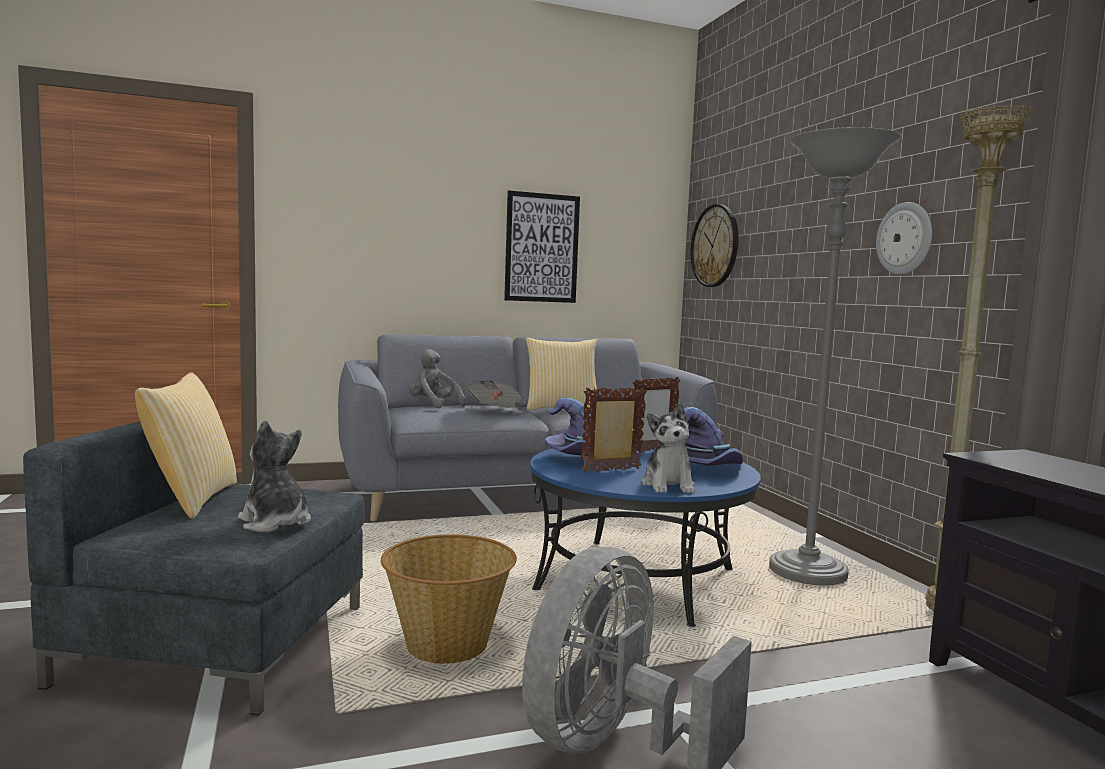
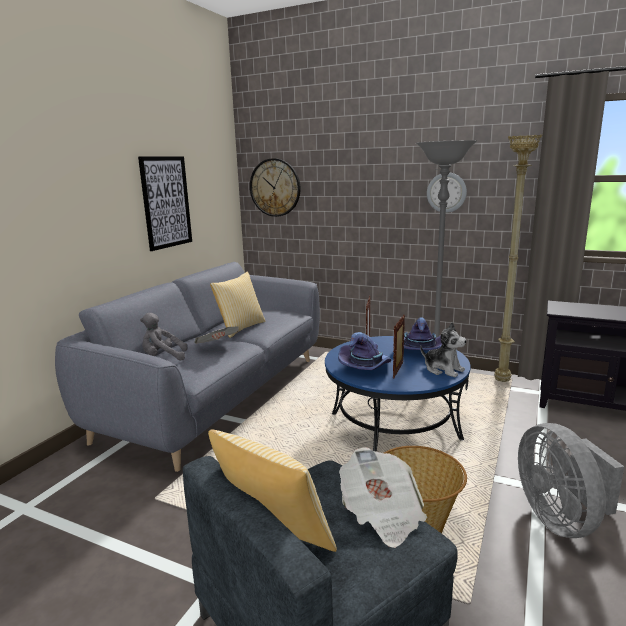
camera: 45 degrees left, 10 degrees up
(275, 523) = (382, 514): plush toy -> newspaper

